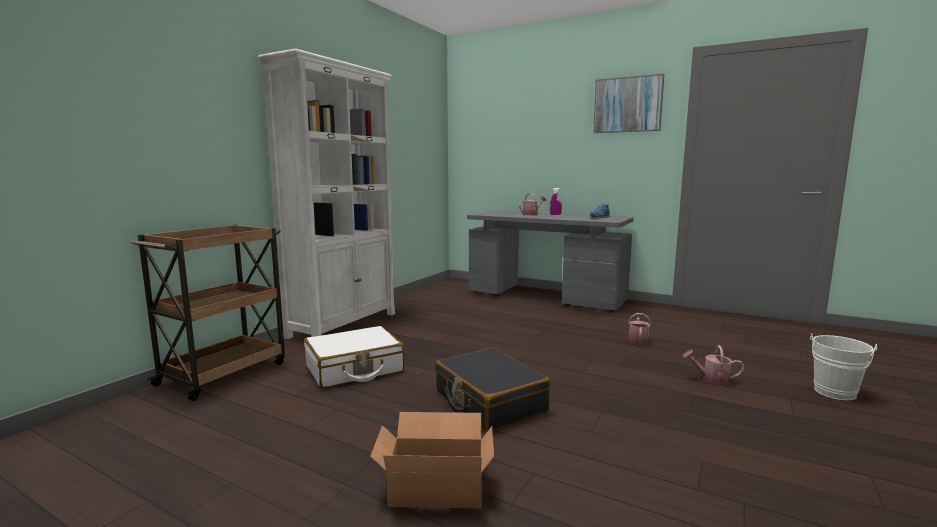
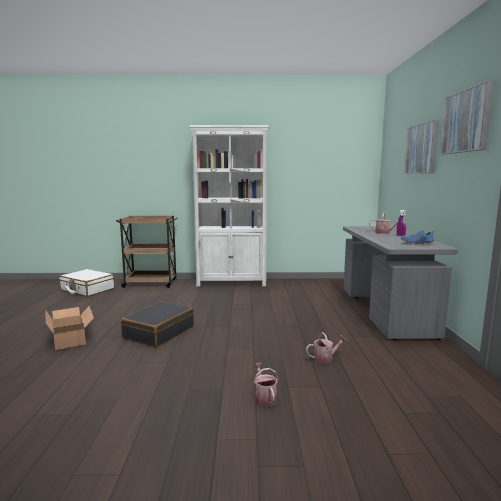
camera: 60 degrees right, 0 degrees up
(354, 369) = (175, 299): white suitcase -> white suitcase (87, 289)
(550, 126) = (422, 149): none -> picture
(834, 393) = (297, 470): white bucket -> none

